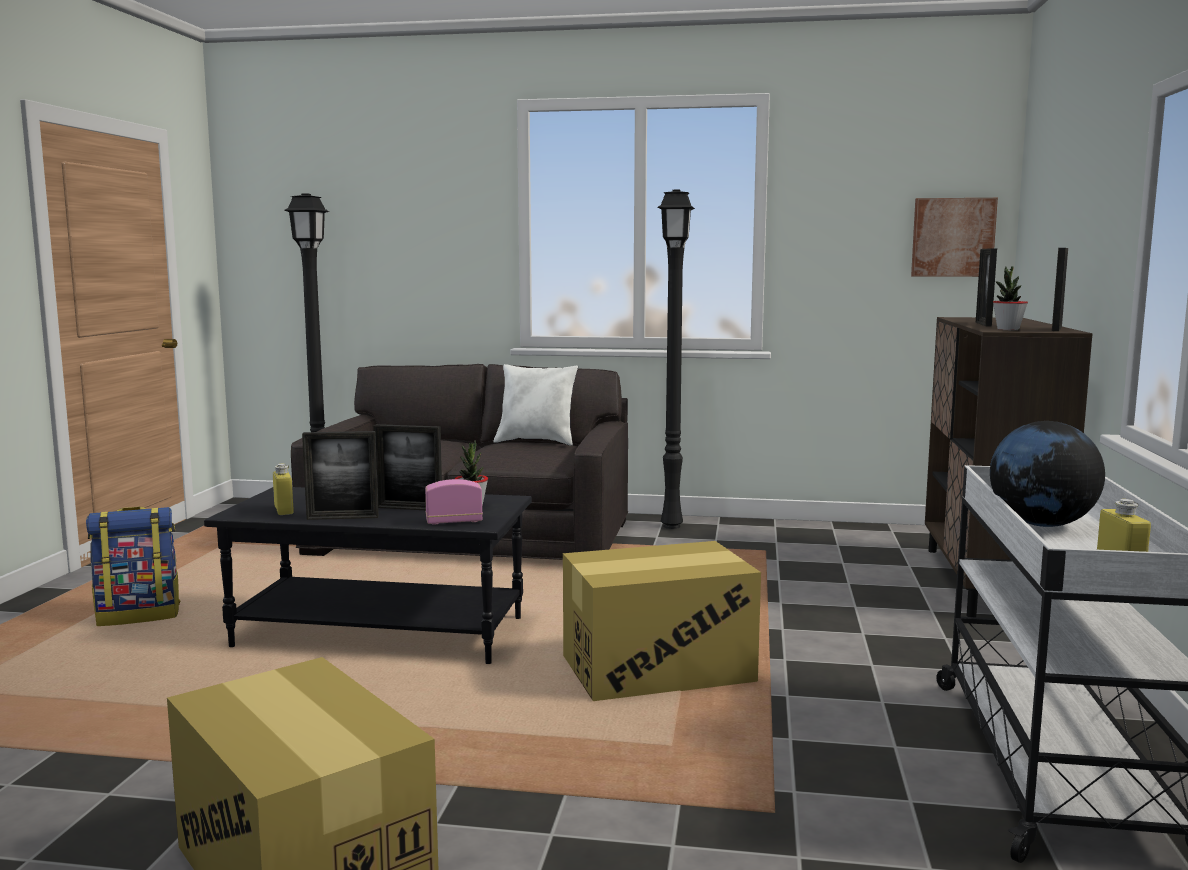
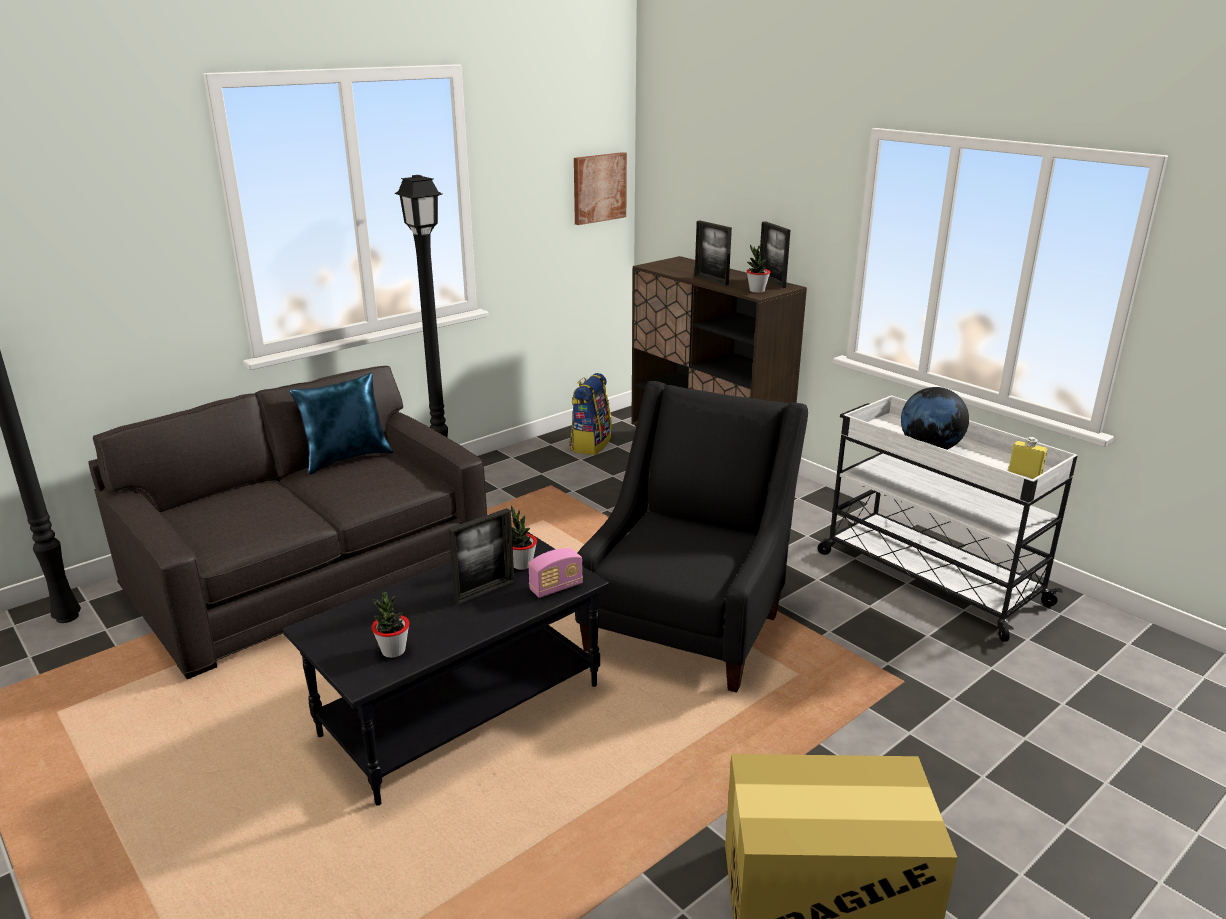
camera: 50 degrees left, 15 degrees up
(139, 616) = (194, 841): backpack -> backpack (590, 444)
(284, 510) = (393, 651): yellow bottle -> potted plant
(342, 518) = (466, 630): picture frame -> none
(454, 522) = (556, 588): radio -> radio turned 150 degrees counterclockwise
(537, 442) = (347, 458): white pillow -> blue pillow
(658, 669) = (688, 625): cardboard box -> black armchair

